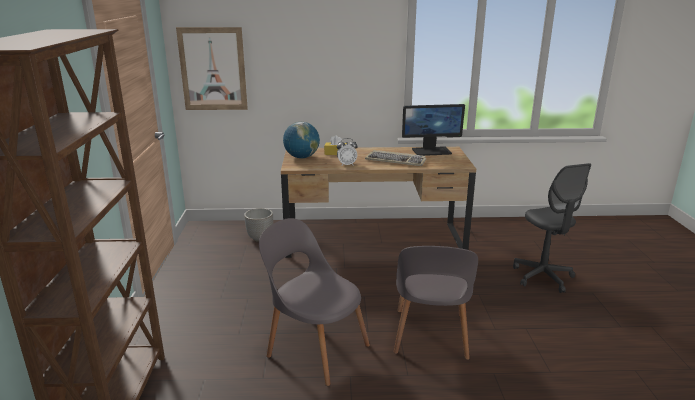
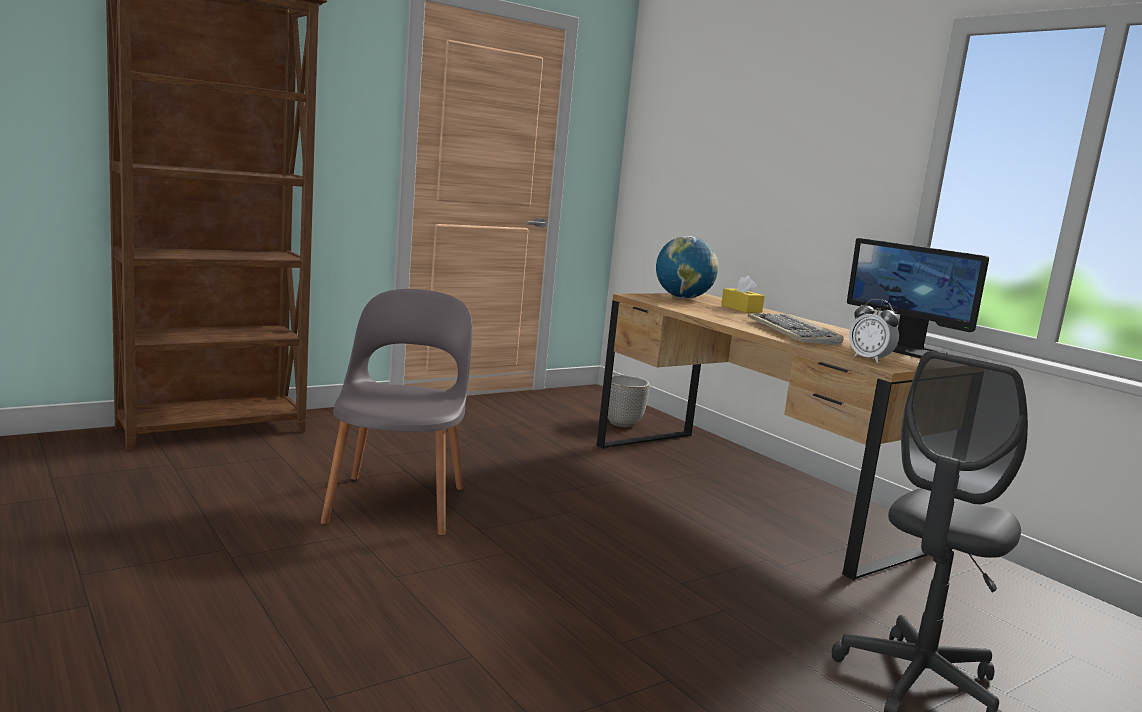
camera: 55 degrees right, 10 degrees down
(213, 69) = (663, 159): picture -> none
(347, 164) = (707, 313): alarm clock -> alarm clock (869, 359)
(430, 336) = (521, 580): grey chair -> none

